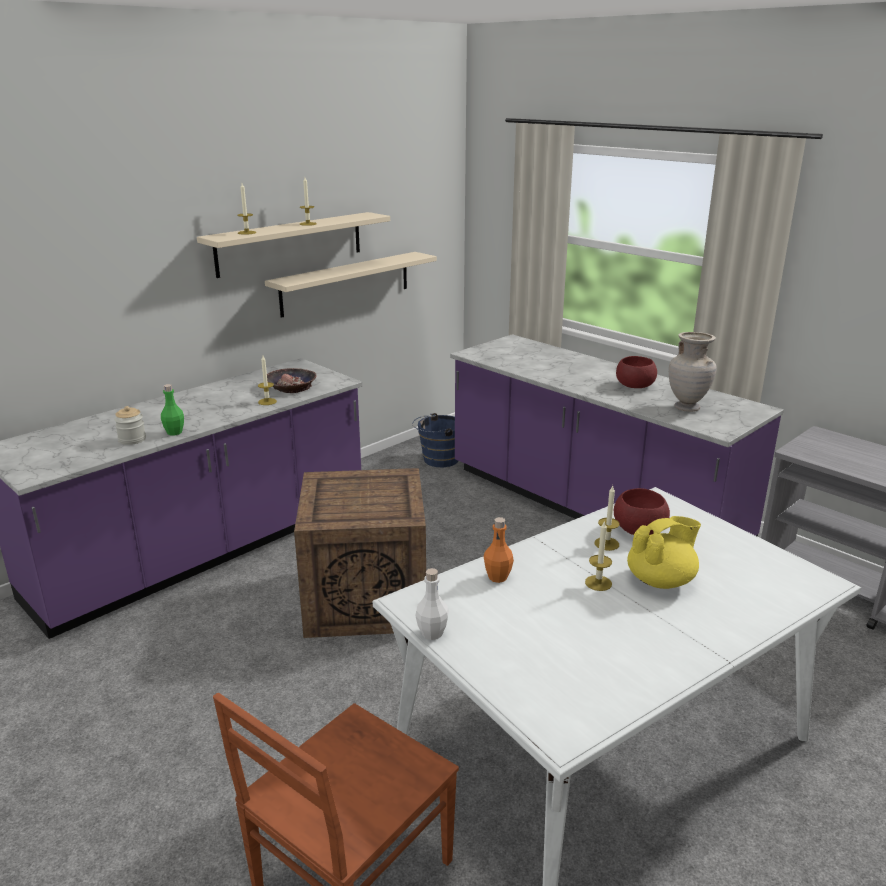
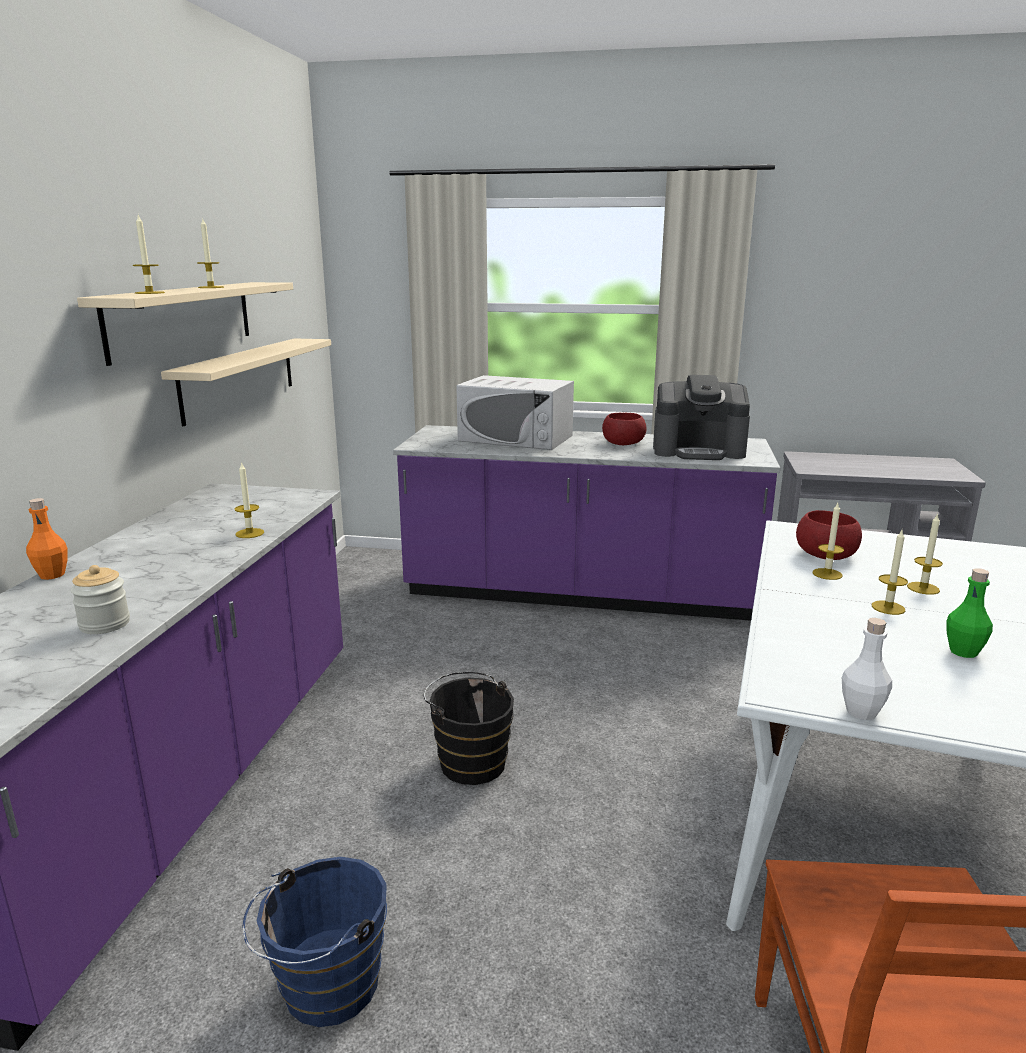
camera: 35 degrees left, 5 degrees down
(174, 432) = (166, 598): green bottle -> green bottle (963, 652)
(291, 387) = (255, 512): bowl -> none
(367, 597) = (470, 761): crate -> black bucket
(438, 460) = (369, 592): blue bucket -> blue bucket (324, 990)
(497, 577) = (805, 634): orange bottle -> orange bottle (52, 575)
(556, 361) = (516, 438): none -> white microwave
(661, 580) = (923, 588): yellow teapot -> candle
(687, 408) = (698, 450): beige vase -> coffee machine

